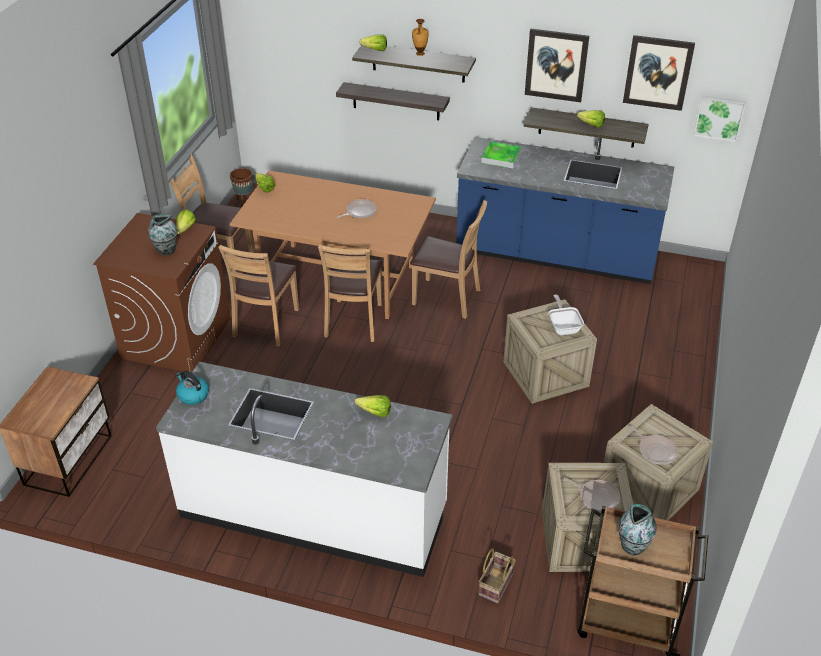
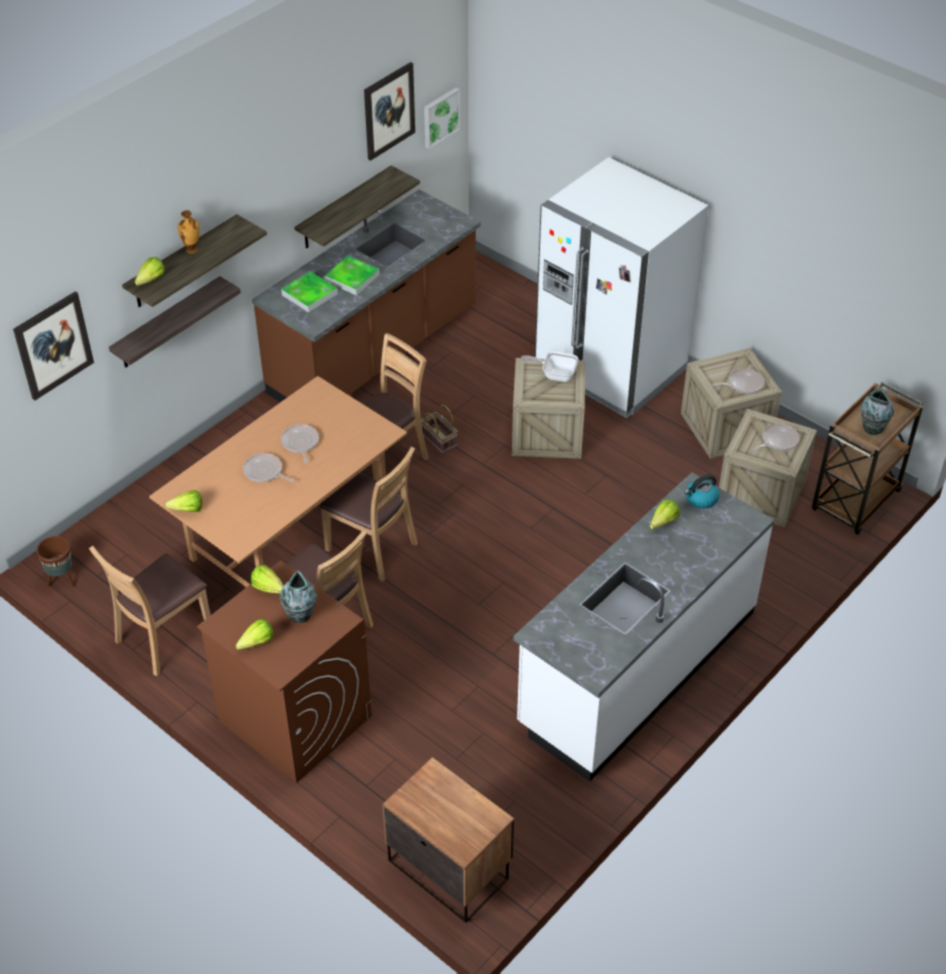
camera: 65 degrees left, 5 degrees up
(192, 395) = (565, 652): kettle -> kettle (700, 499)
(320, 206) = (264, 472): none -> frying pan
(496, 585) = (784, 567): basket -> basket (440, 440)
(537, 169) = (352, 278): none -> tray
(556, 65) = (308, 166): picture -> picture (53, 345)
(556, 255) = (374, 352): blue counter -> brown counter
(589, 124) = (362, 201): lettuce -> lettuce (254, 644)
(656, 388) = (610, 369): none -> white fridge

